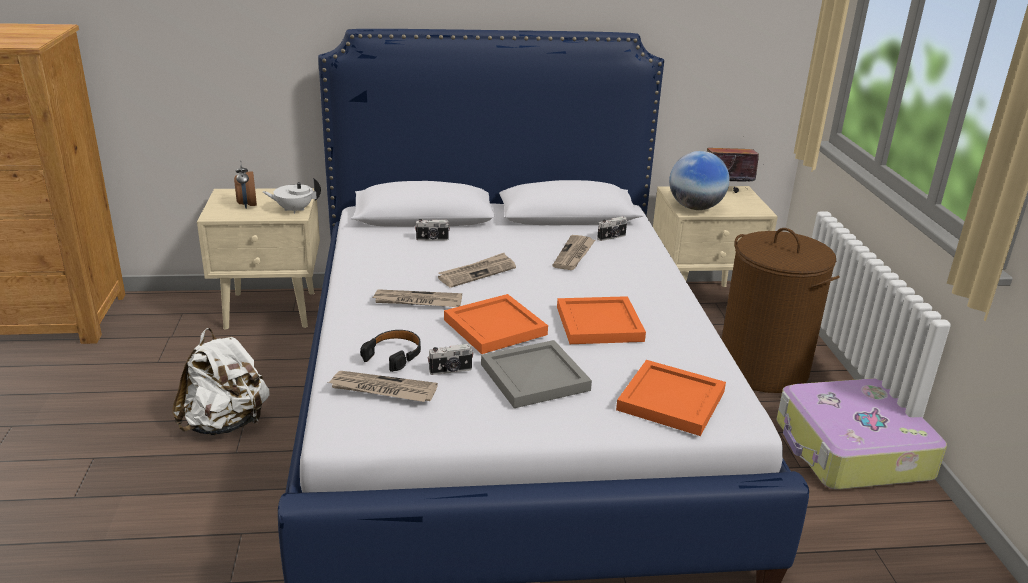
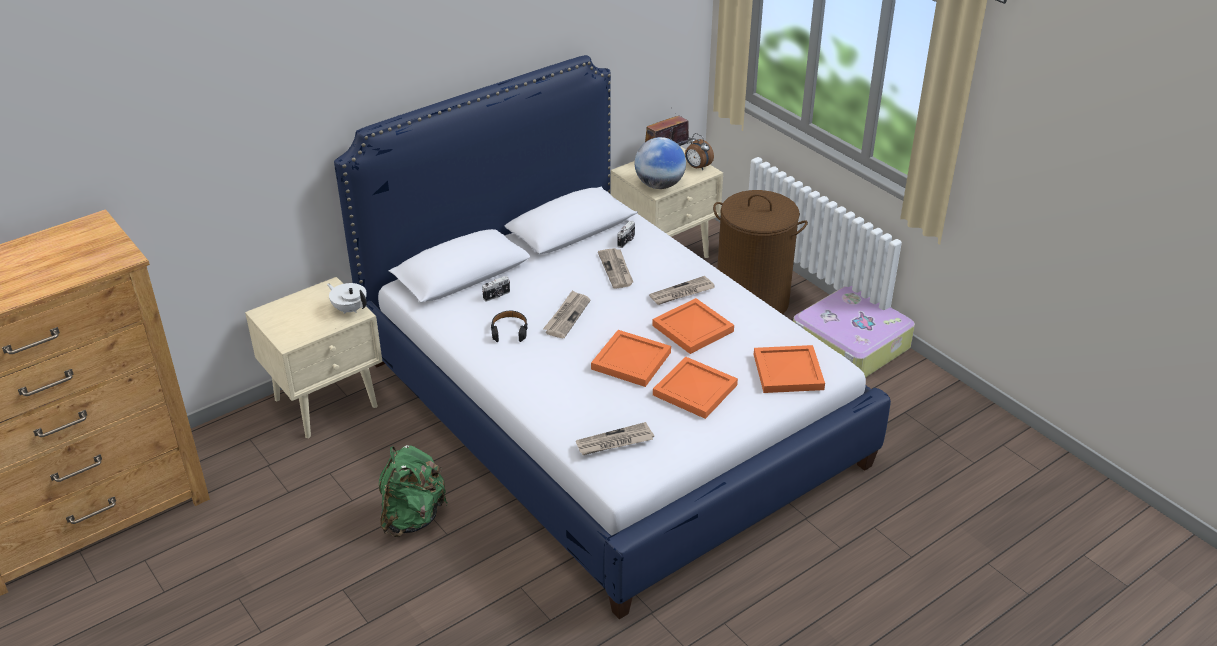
camera: 30 degrees left, 10 degrees up
(225, 424) = (412, 517): white backpack -> green backpack
(247, 205) = (302, 319): alarm clock -> alarm clock (697, 167)
(294, 210) = (349, 309): white teapot -> white teapot turned 75 degrees clockwise
(394, 355) = (592, 413): black headphones -> black headphones (509, 330)
(417, 301) = (554, 361): newspaper -> newspaper (681, 293)
(451, 371) = (641, 408): camera -> none
(535, 376) = (694, 389): grey tray -> orange tray

